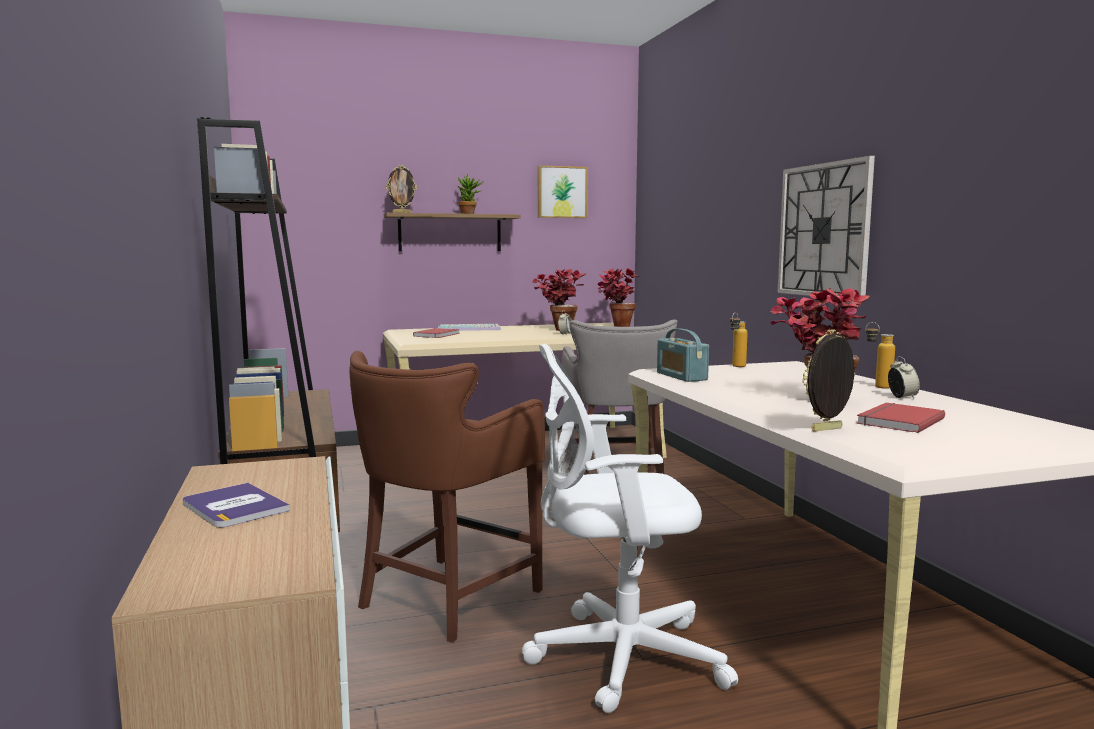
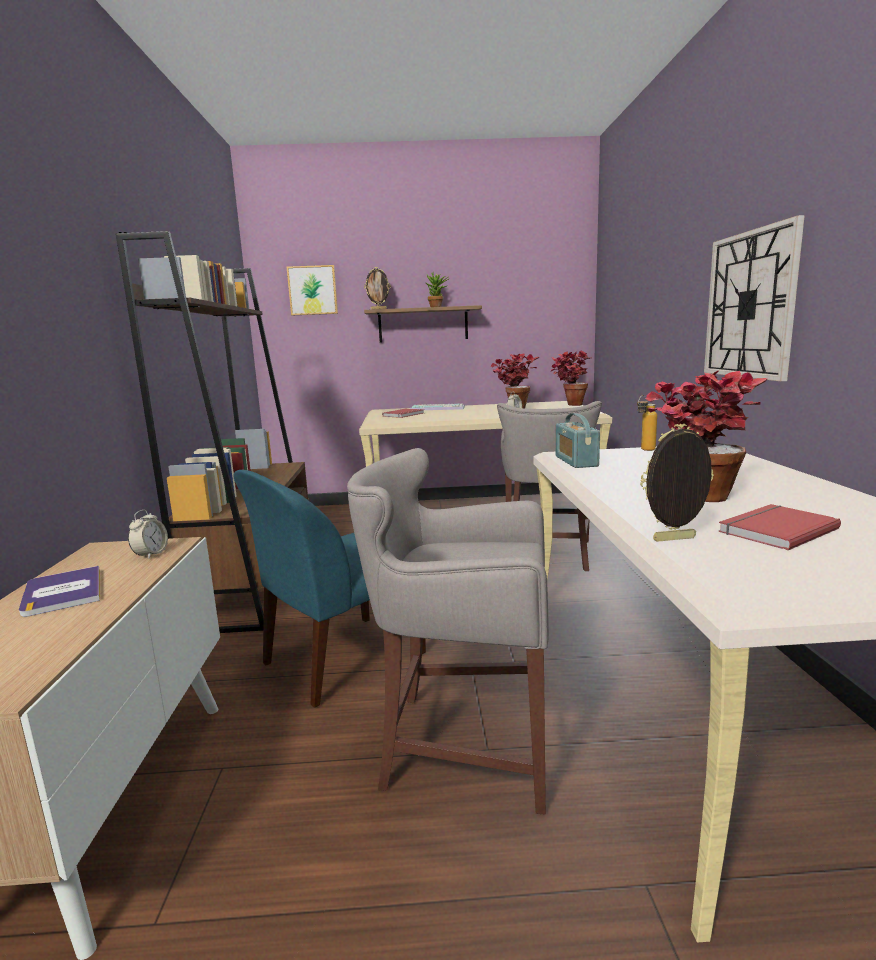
camera: 15 degrees right, 5 degrees up
(445, 599) = (341, 659): brown stool -> blue chair
(561, 192) = (523, 283): picture -> picture (313, 290)
(617, 657) = (461, 744): white office chair -> grey stool
(876, 386) = (784, 478): bottle -> none
(902, 397) = (805, 494): alarm clock -> alarm clock (151, 554)

